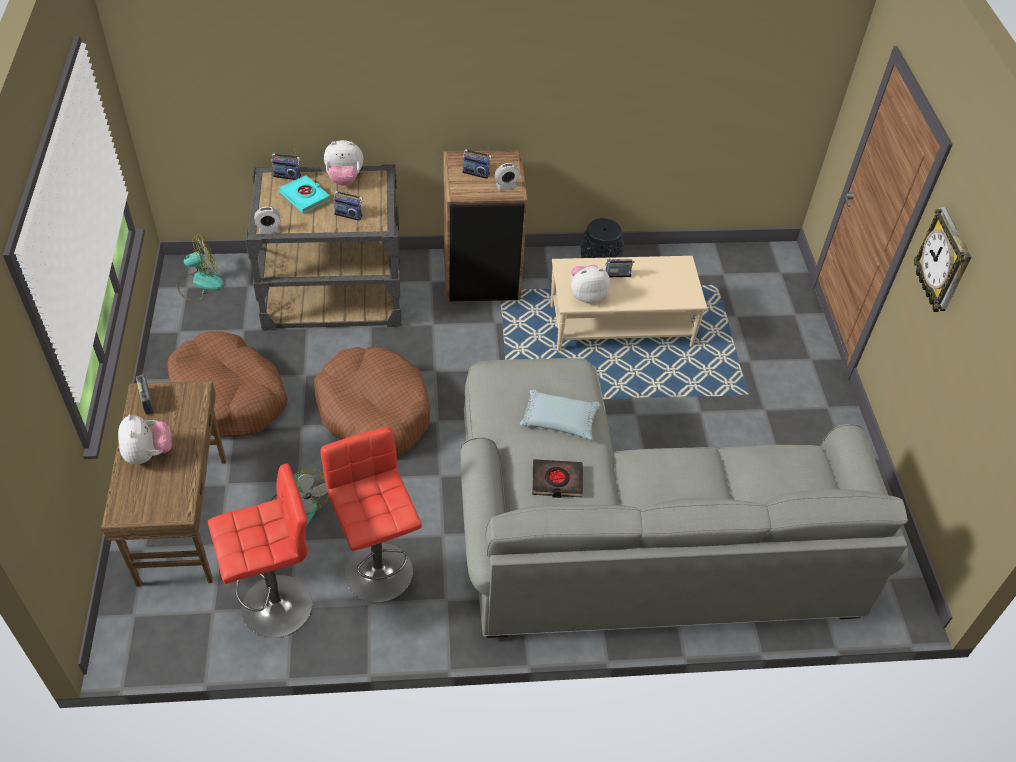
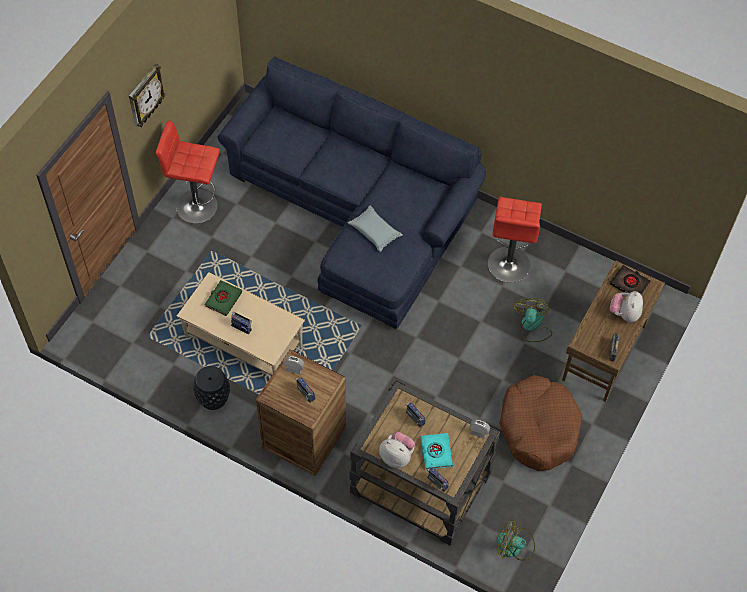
camera: 145 degrees left, 10 degrees up
(278, 606) = (572, 275): red stool -> red stool (196, 206)
(374, 412) = (451, 365): brown dog bed -> none
(557, 481) = (405, 198): black book -> black book (629, 284)
(586, 295) = (276, 322): plush toy -> none
(632, 536) = (357, 210): grey sofa -> blue sofa
(663, 290) = (223, 299): none -> green book

